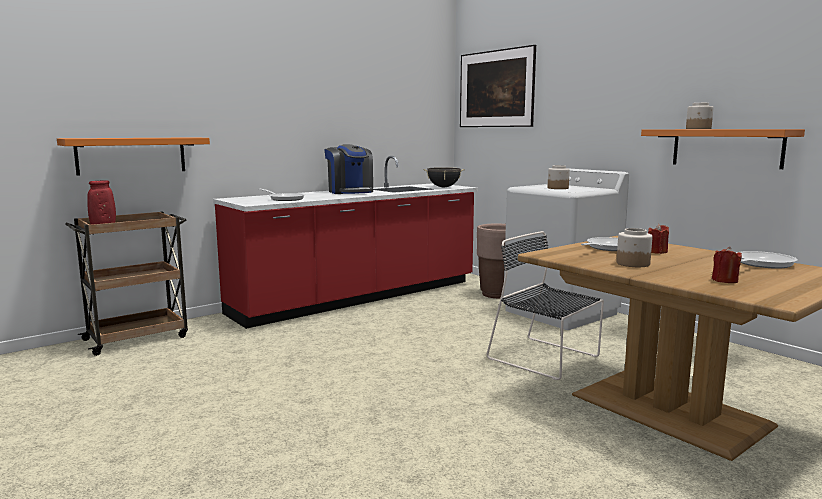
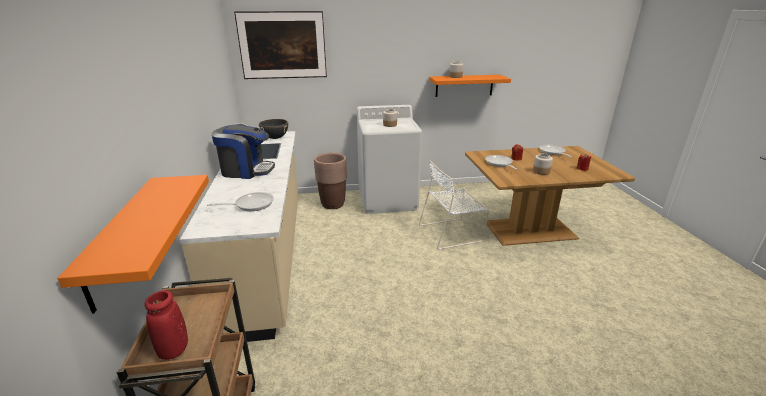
camera: 60 degrees left, 15 degrees up
(359, 297) = (267, 256): red counter -> beige counter
(546, 358) = (452, 233): black chair -> white chair

